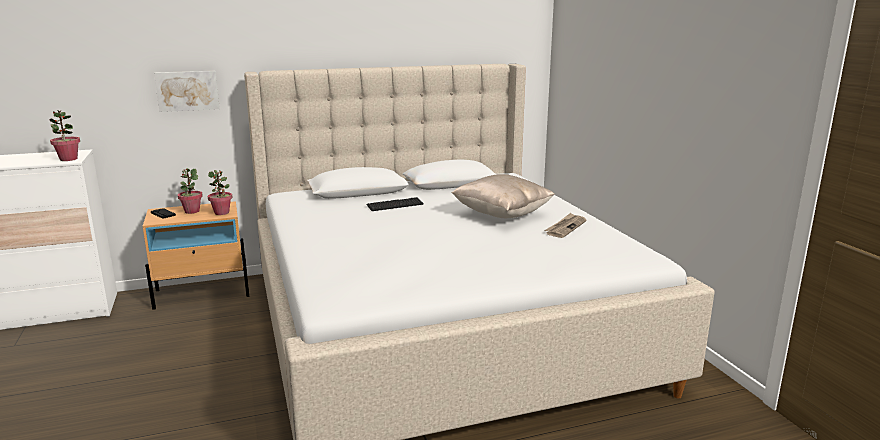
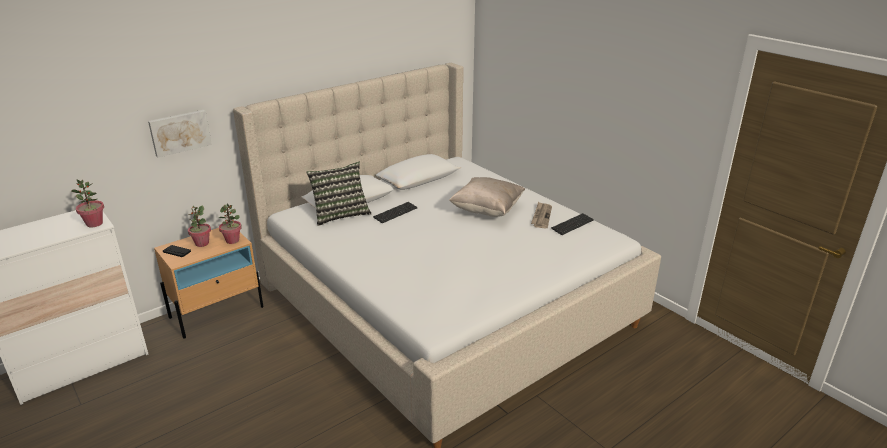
camera: 20 degrees left, 10 degrees up
(336, 200) = (340, 214): none -> pillow
(599, 239) = (572, 225): none -> keyboard

